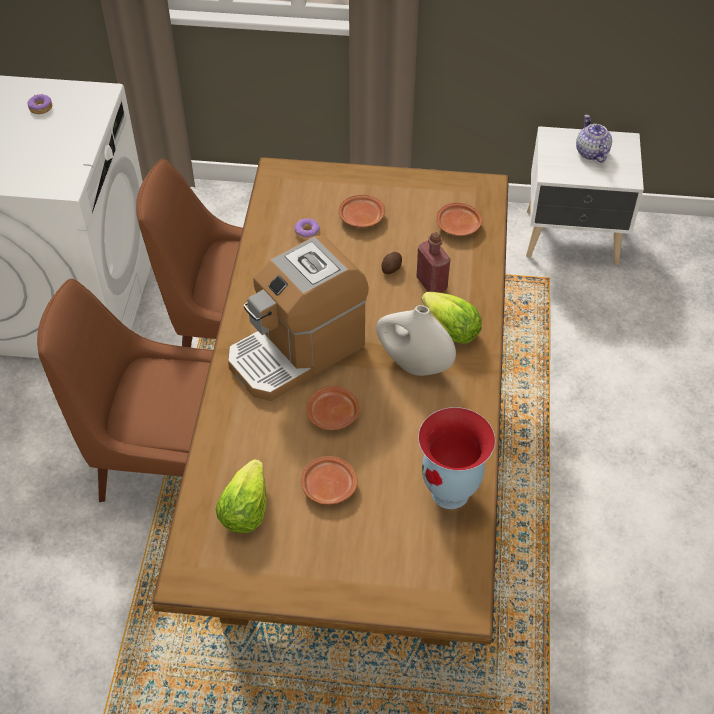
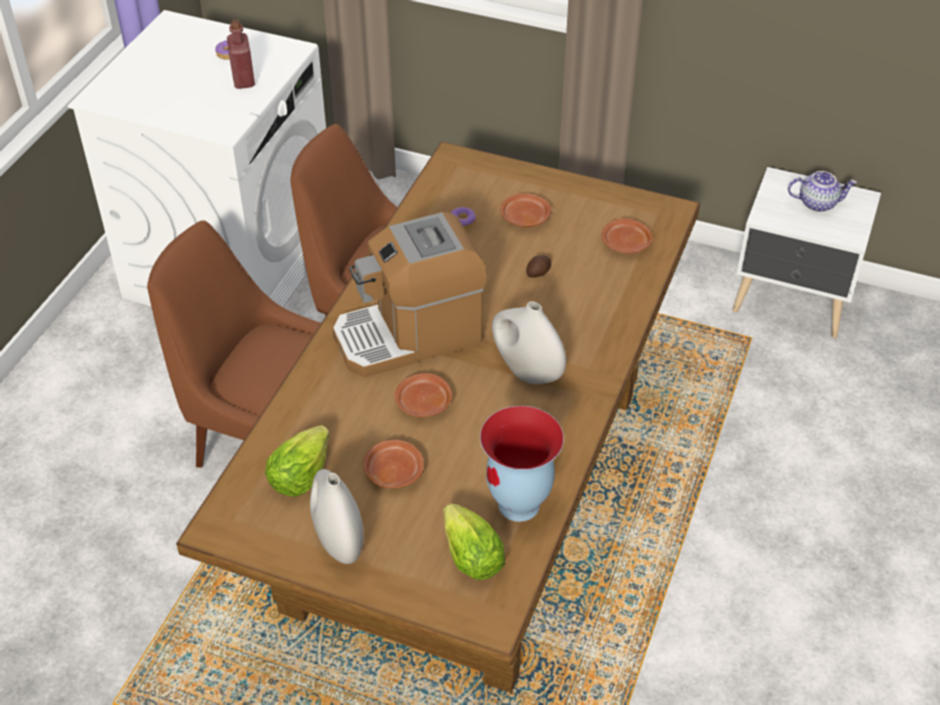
camera: 15 degrees right, 5 degrees down
(302, 565) = (338, 541): none -> white vase
(431, 283) = (576, 295): red bottle -> red bottle (243, 80)
(451, 330) = (579, 345): lettuce -> lettuce (471, 558)
(591, 152) = (818, 203): teapot -> teapot turned 90 degrees clockwise

